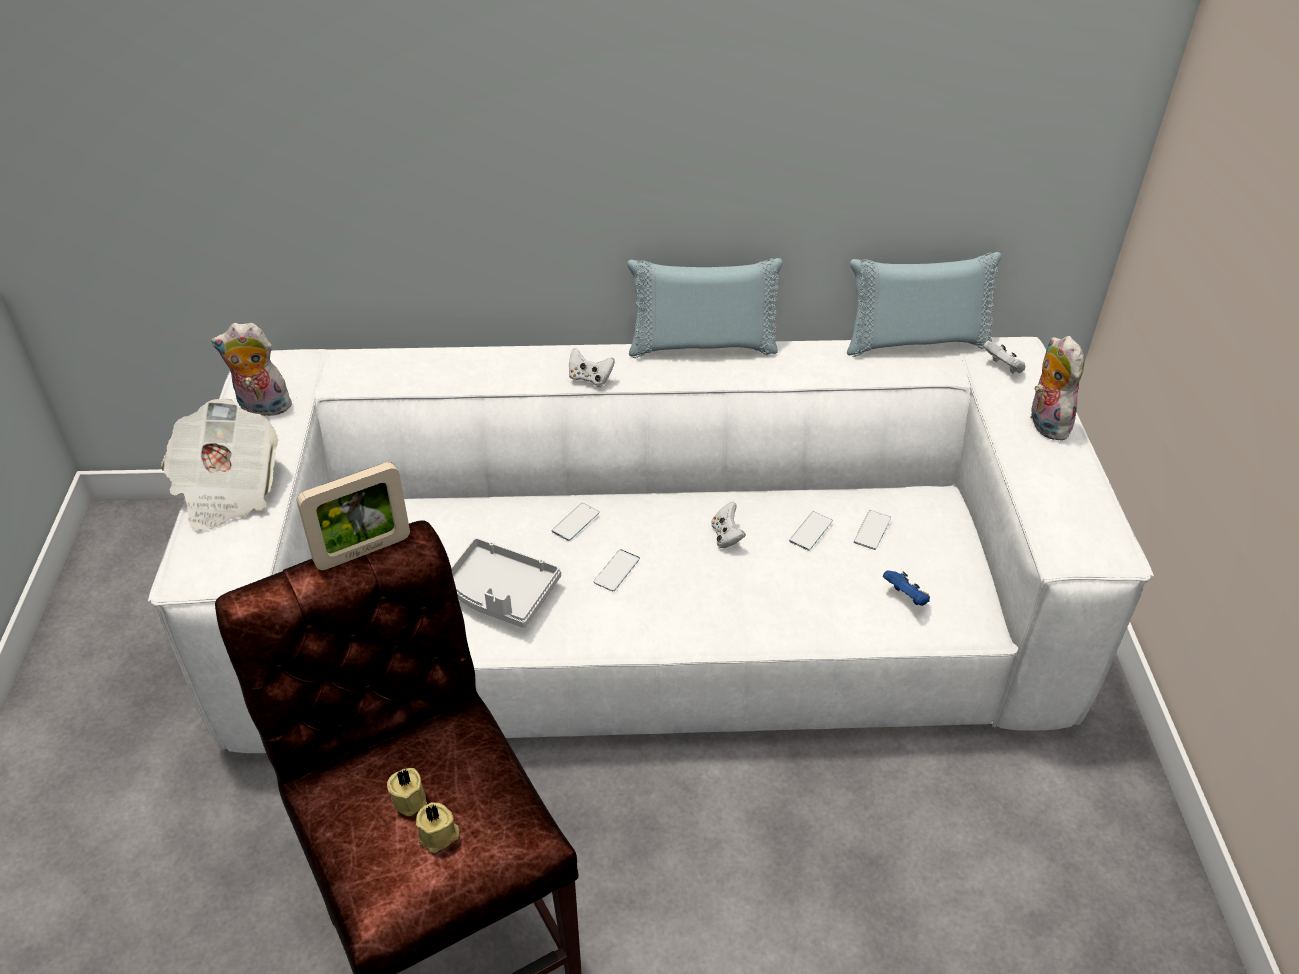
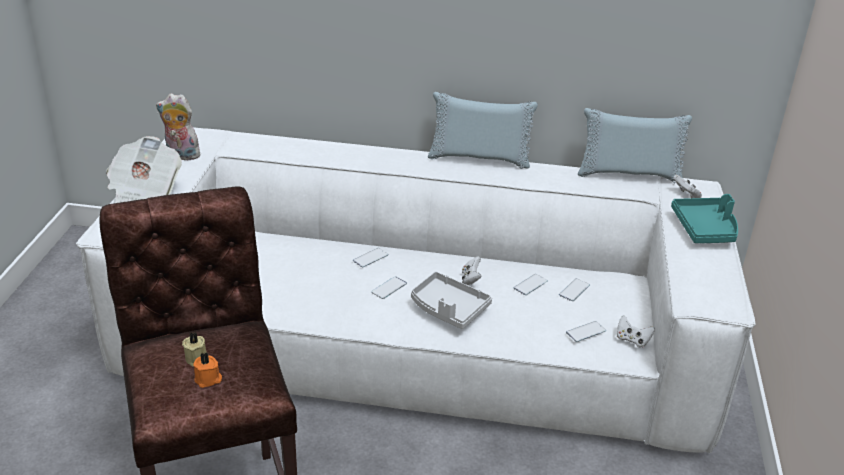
camera: 10 degrees right, 10 degrees down
(363, 551) = (198, 194): picture frame -> none
(439, 836) = (208, 379): beige candle -> orange candle
(501, 593) = (307, 289): grey tray -> grey tray (448, 309)
(590, 378) = (397, 166): white game controller -> white game controller (632, 340)
(906, 598) = (586, 332): blue game controller -> phone
(1044, 423) = (705, 229): plush toy -> turquoise tray

